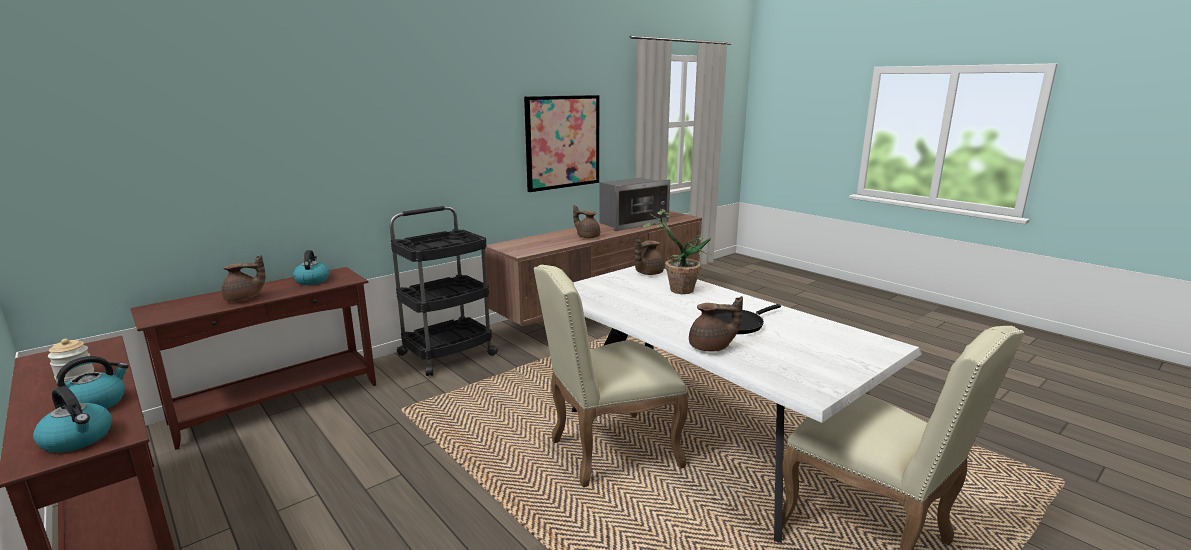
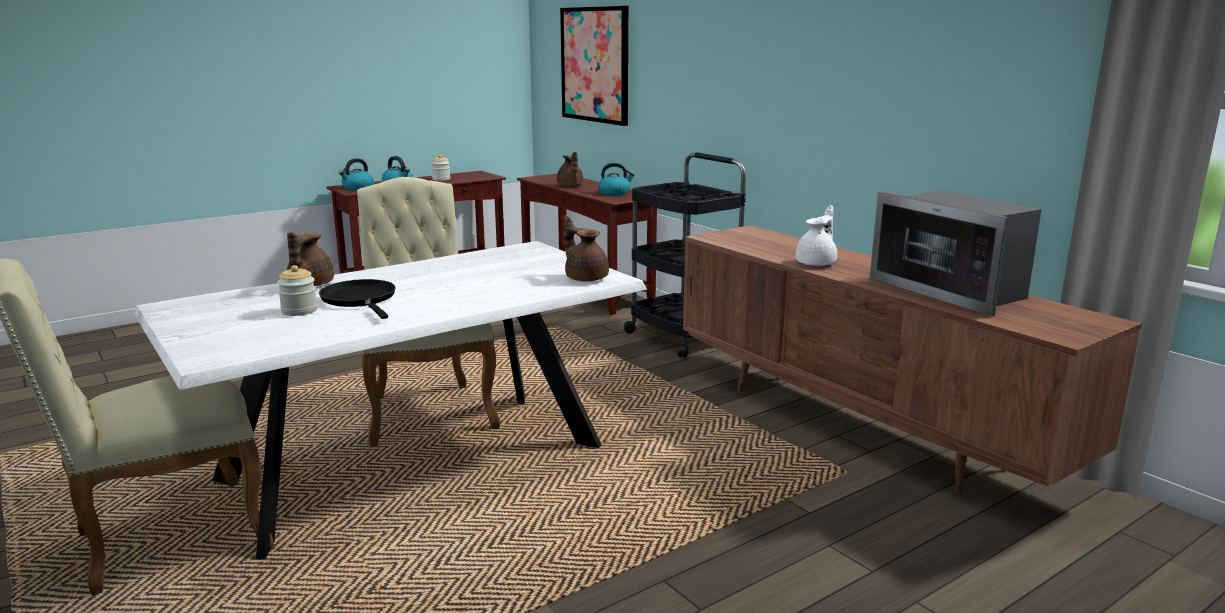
camera: 95 degrees right, 0 degrees up
(562, 142) = (934, 103): picture -> picture (595, 65)
(587, 236) = (817, 263): brown teapot -> white teapot
(676, 288) = (509, 286): potted plant -> none
(777, 338) = (299, 311): none -> jar

